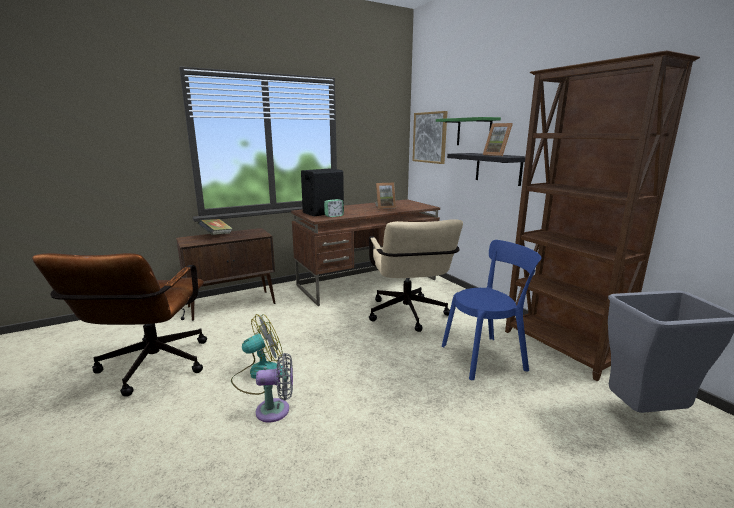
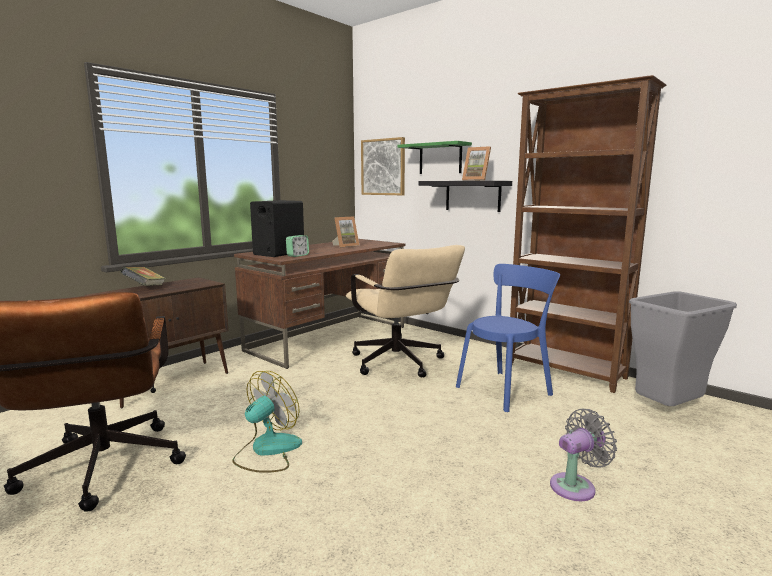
camera: 20 degrees left, 5 degrees down
(276, 410) = (319, 481): grey fan -> grey fan (576, 486)

